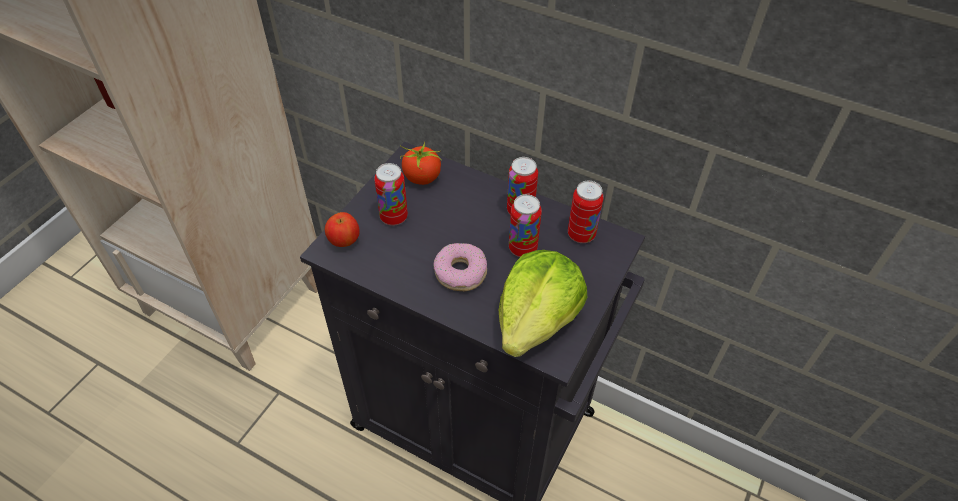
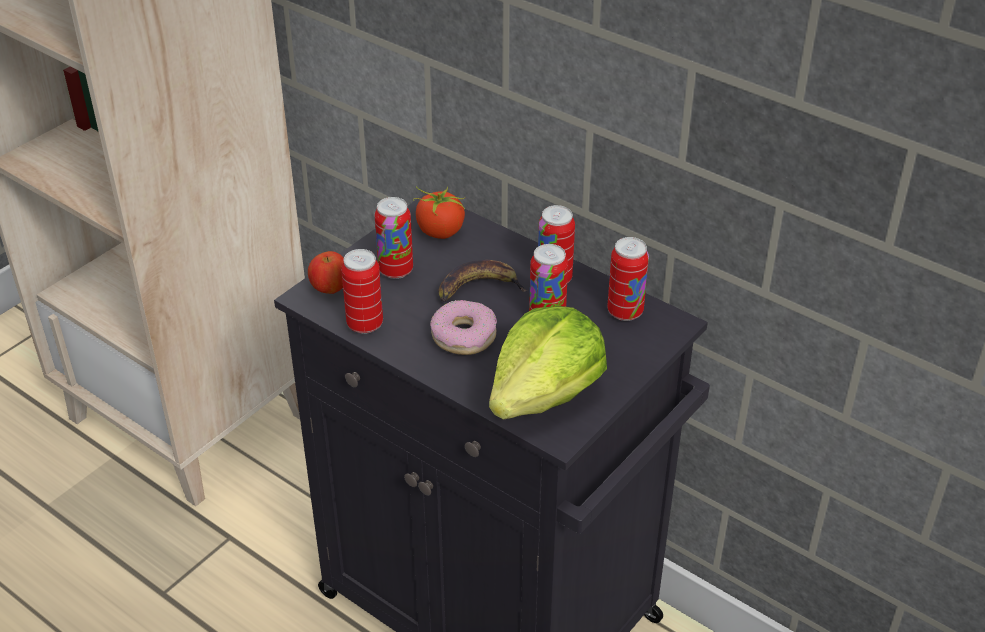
camera: 10 degrees right, 10 degrees down
(379, 271) = (365, 324): none -> can
(462, 226) = (478, 288): none -> banana

